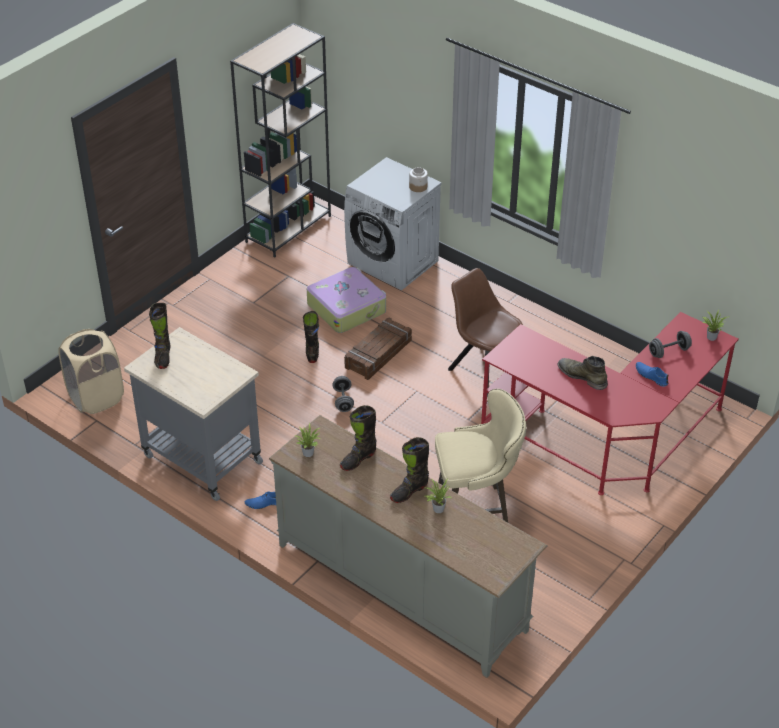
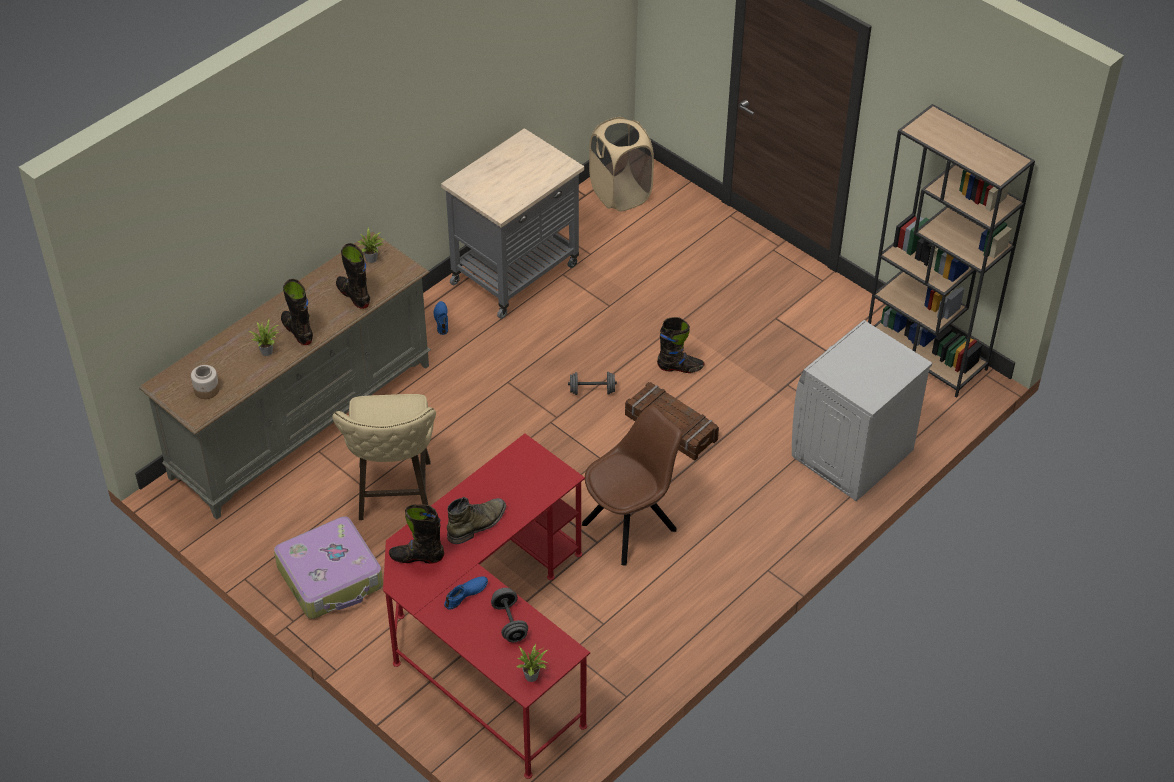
camera: 95 degrees right, 5 degrees up
(163, 356) = (536, 154): black boot -> black boot (417, 557)
(347, 307) = (762, 403): suitcase -> suitcase (331, 577)
(418, 187) = (861, 389): jar -> jar (207, 390)

